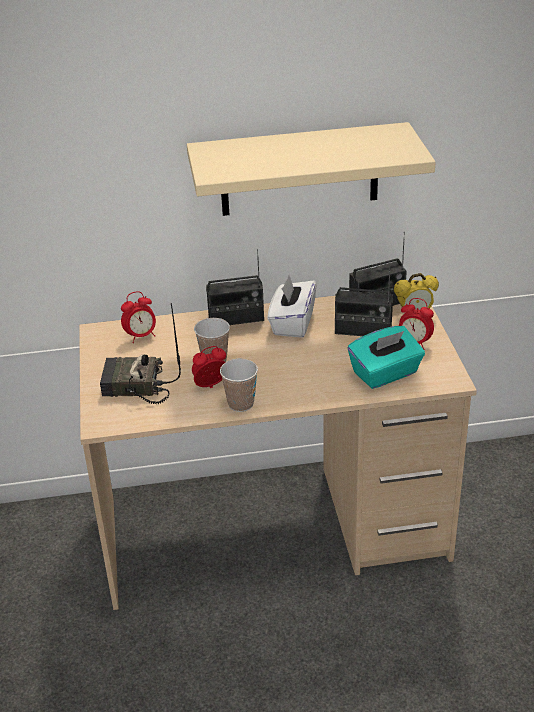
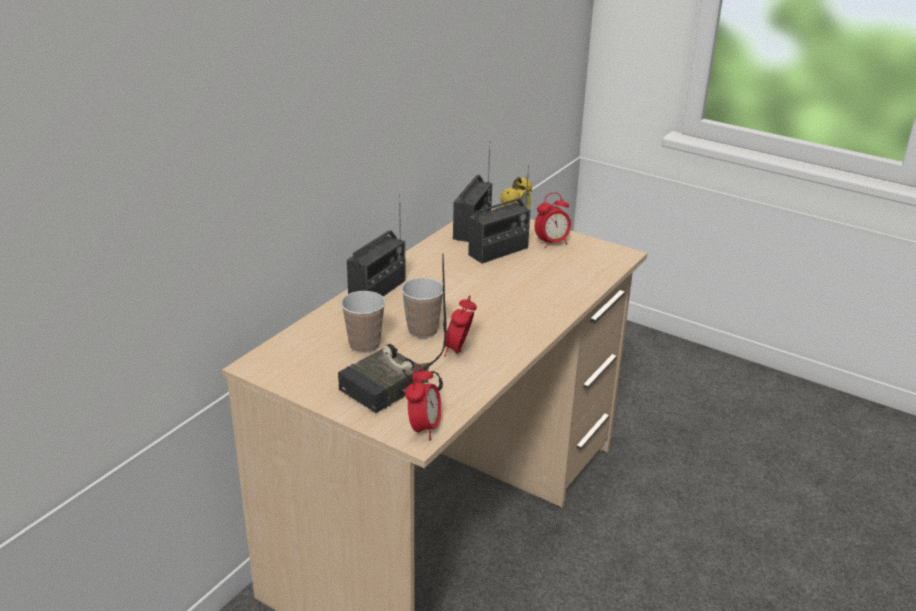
camera: 50 degrees left, 5 degrees down
(141, 336) = (313, 346): alarm clock -> alarm clock (424, 428)
(241, 404) = (509, 350): cup -> cup (364, 345)
(292, 323) = (433, 271): white tissue box -> none
(299, 170) = (394, 99): beige shelf -> none
(385, 374) = (572, 272): turquoise tissue box -> none

